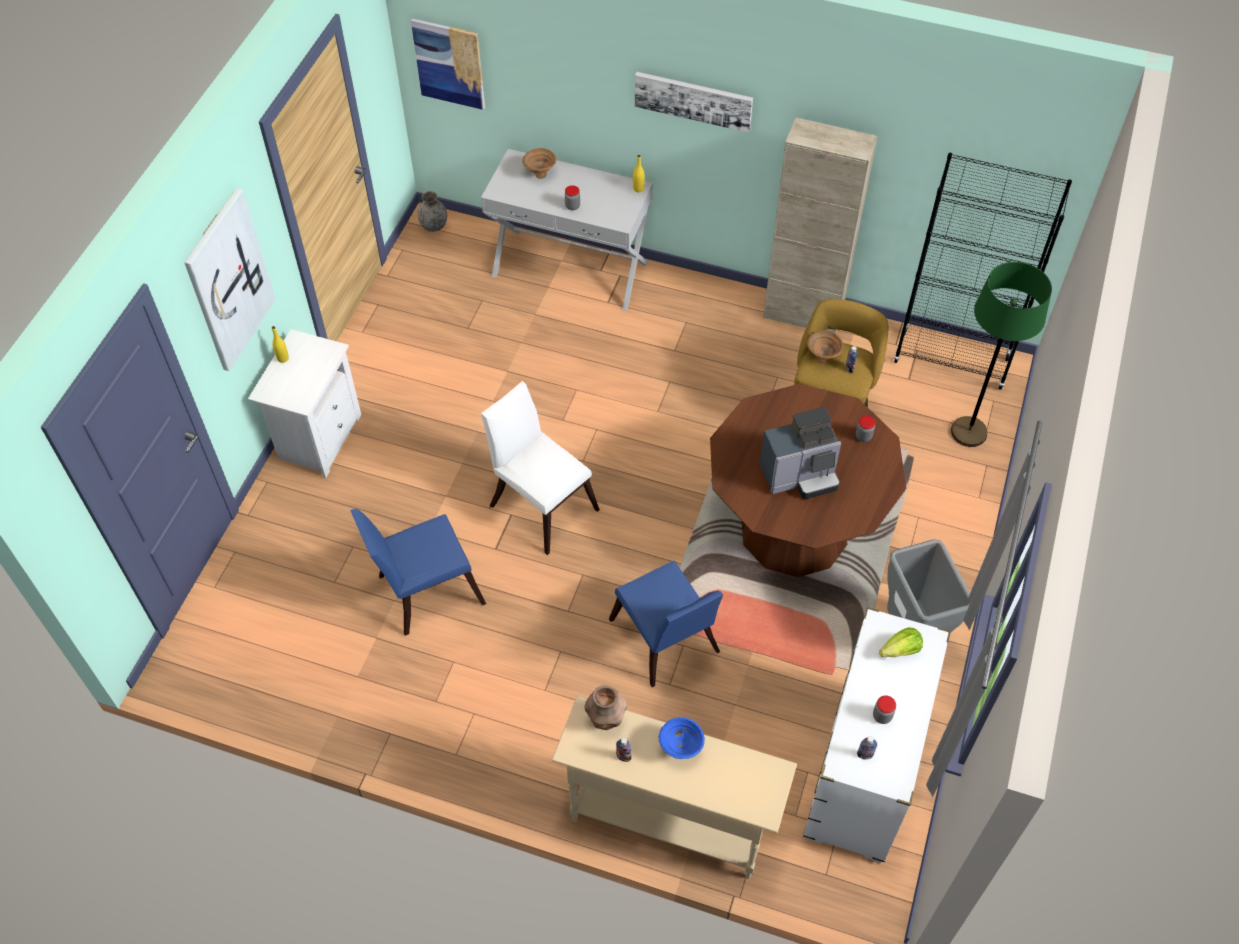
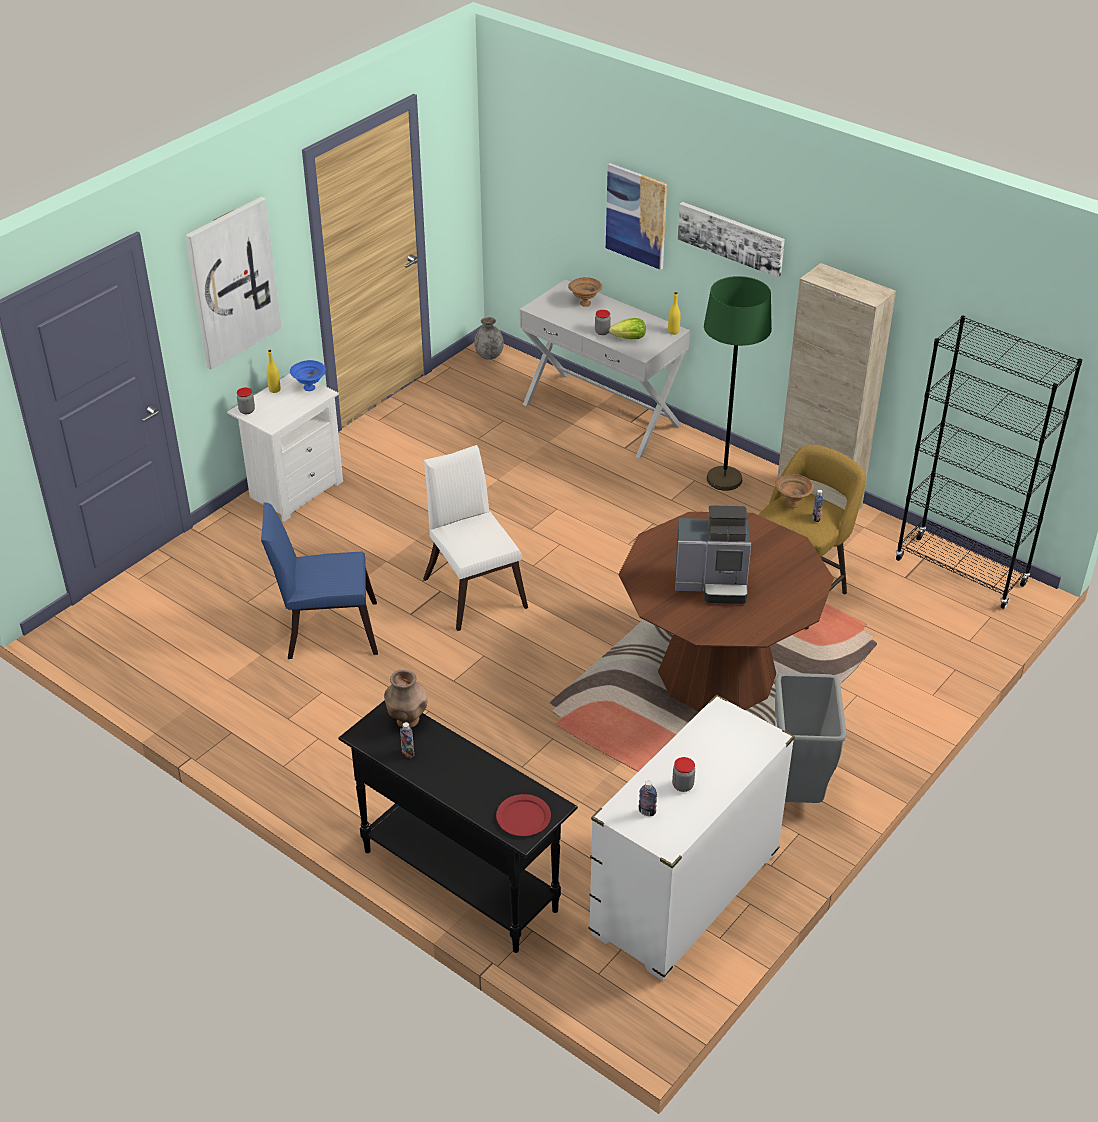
camera: 20 degrees right, 15 degrees down
(449, 63) = (524, 181): picture -> picture (636, 216)
(666, 642) = (536, 731): blue chair -> none
(668, 821) = (459, 879): beige console table -> black console table
(681, 749) = (467, 762): blue bowl -> blue bowl (310, 388)
(757, 792) = (523, 817): none -> red plate
(863, 436) = (796, 569): jar -> jar (247, 411)
(900, 650) = (732, 738): lettuce -> lettuce (629, 338)
(968, 432) = (949, 637): green floor lamp -> green floor lamp (724, 479)

